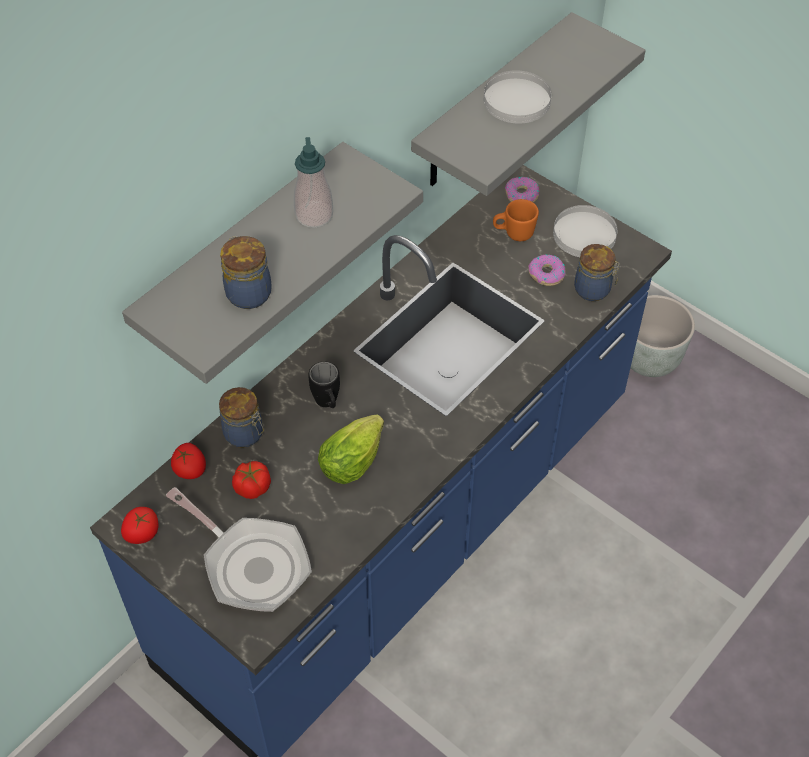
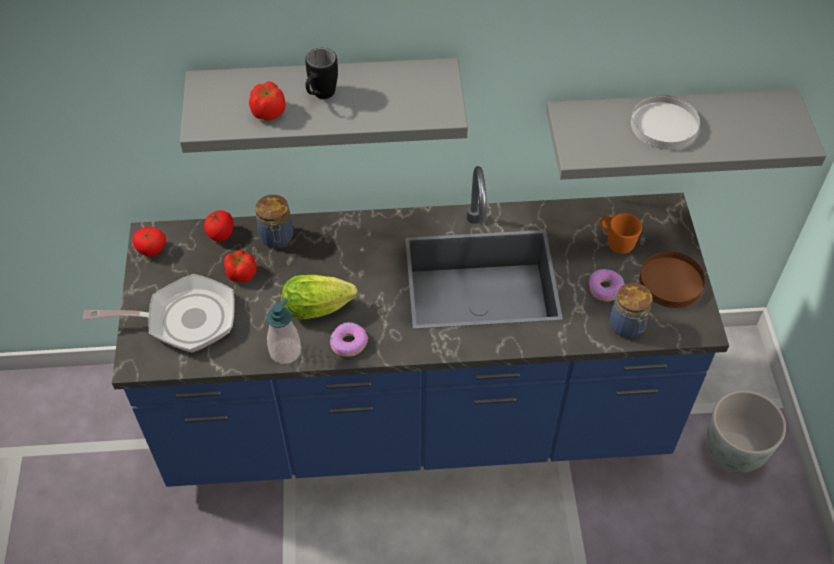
camera: 45 degrees right, 0 degrees up
(248, 292) = (269, 112): jar -> tomato
(251, 564) = (184, 319): frying pan -> frying pan turned 90 degrees counterclockwise
(314, 215) = (373, 93): soap dispenser -> soap dispenser (285, 351)
(328, 405) = (347, 260): black mug -> black mug (320, 96)
(521, 195) = (656, 219): donut -> donut (348, 343)
(584, 235) = (670, 282): white plate -> brown plate

